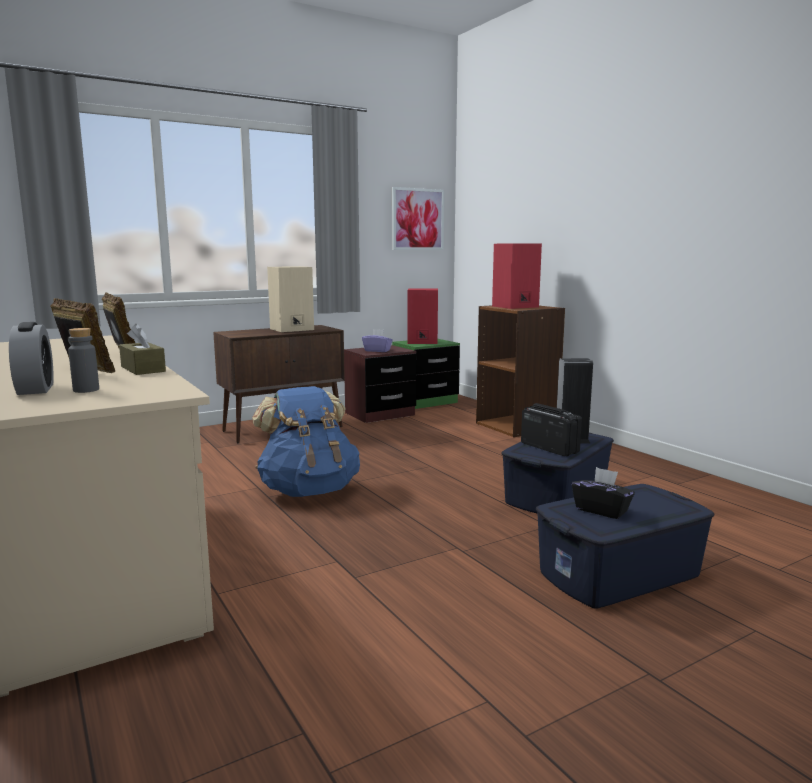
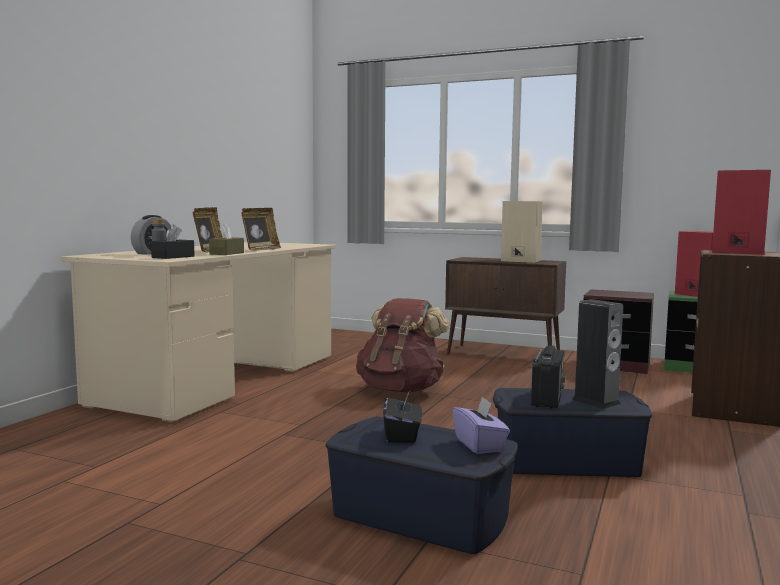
camera: 55 degrees right, 5 degrees down
(137, 388) = (173, 257): none -> black tissue box
(309, 490) = (401, 390): blue backpack -> brown backpack
(377, 350) = (612, 294): purple tissue box -> purple tissue box (479, 445)
(417, 219) = (719, 150): picture -> none

